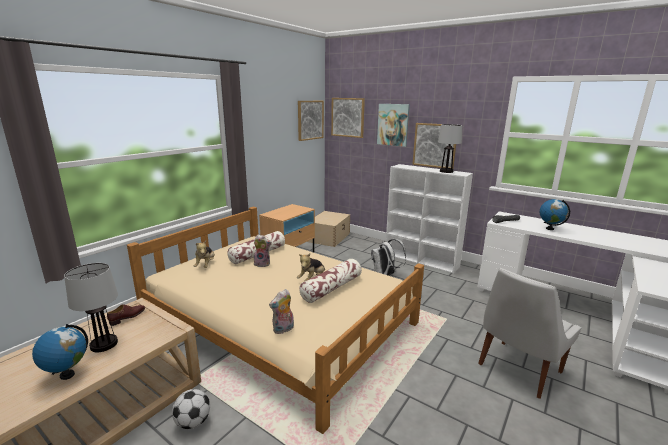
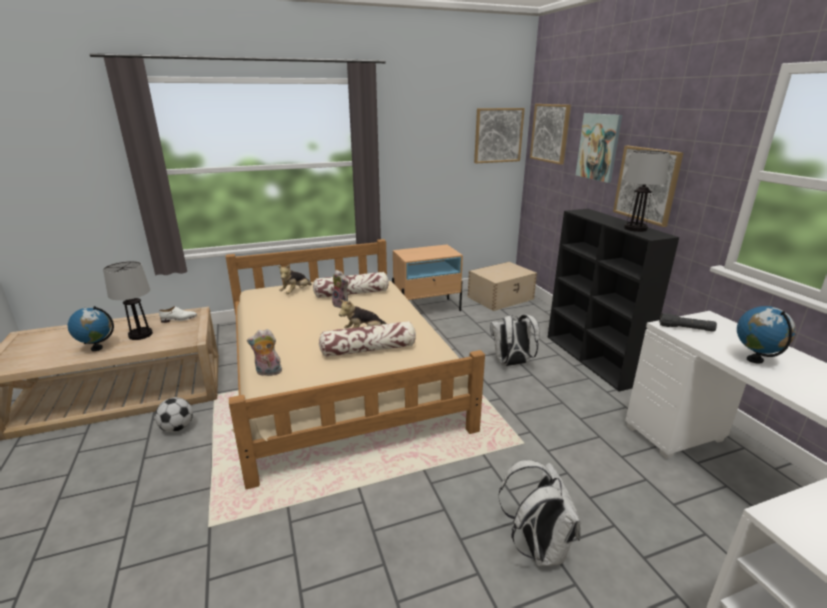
camera: 35 degrees right, 5 degrees up
(128, 317) = (179, 319): brown shoe -> white shoe
(422, 260) = (592, 359): white bookcase -> black bookcase
(517, 369) = (537, 546): white chair -> white backpack

